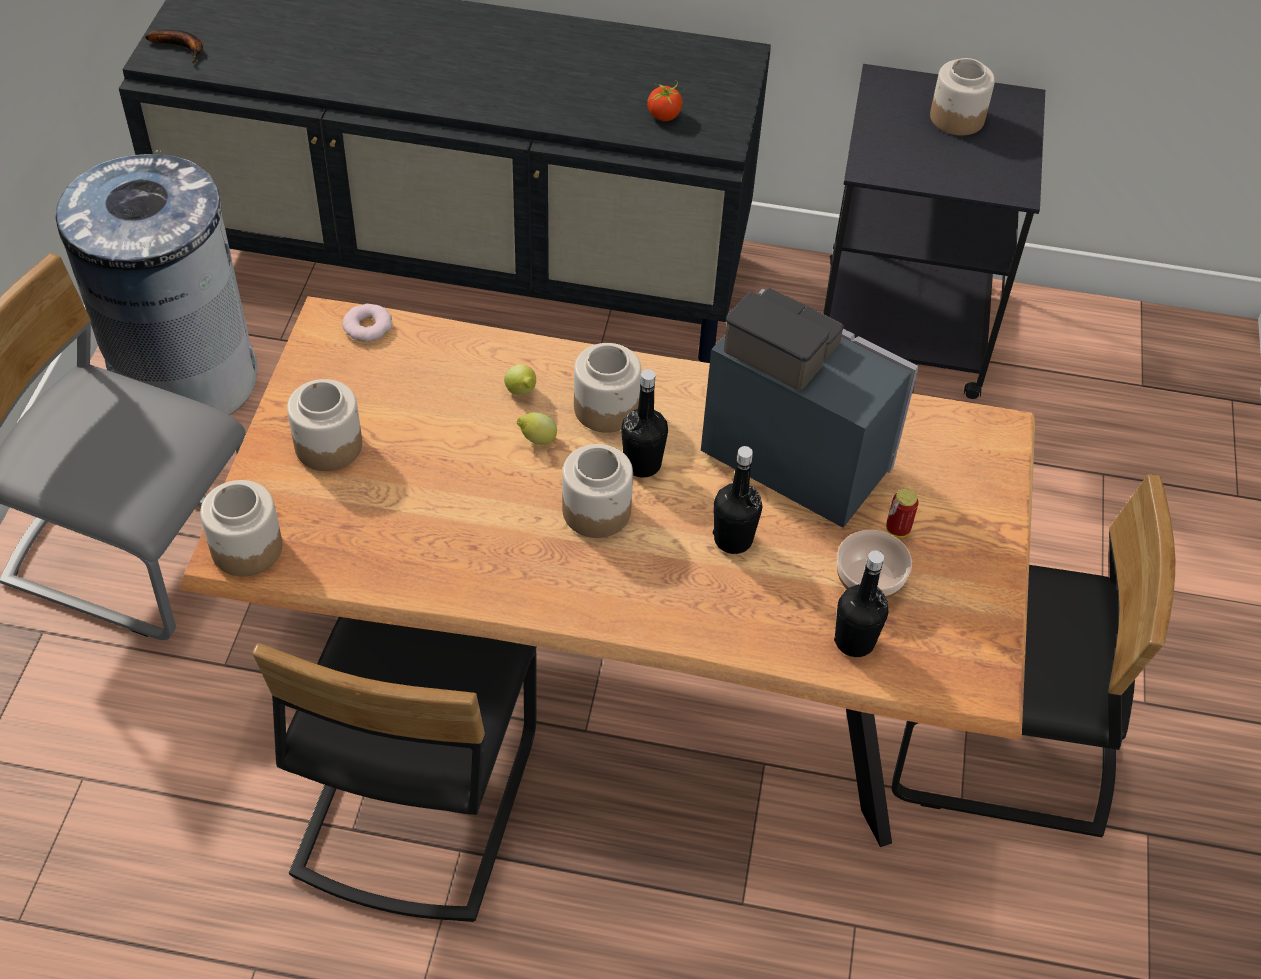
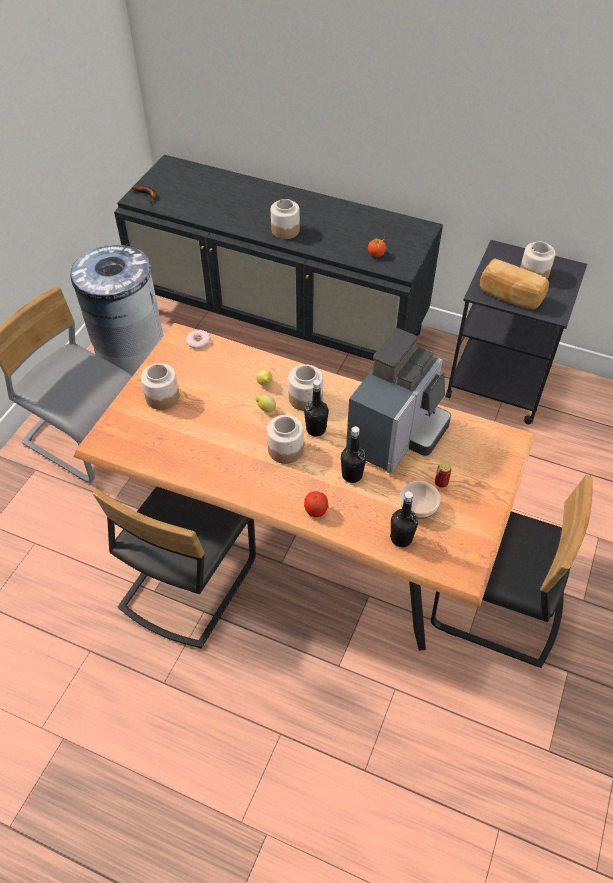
camera: 15 degrees right, 0 degrees up
(246, 548) = (108, 441): jar -> jar (285, 230)
(685, 617) = (316, 511): none -> apple
(794, 451) = (397, 434): coffee machine -> coffee machine turned 75 degrees clockwise
(926, 165) = (510, 296): none -> bread

